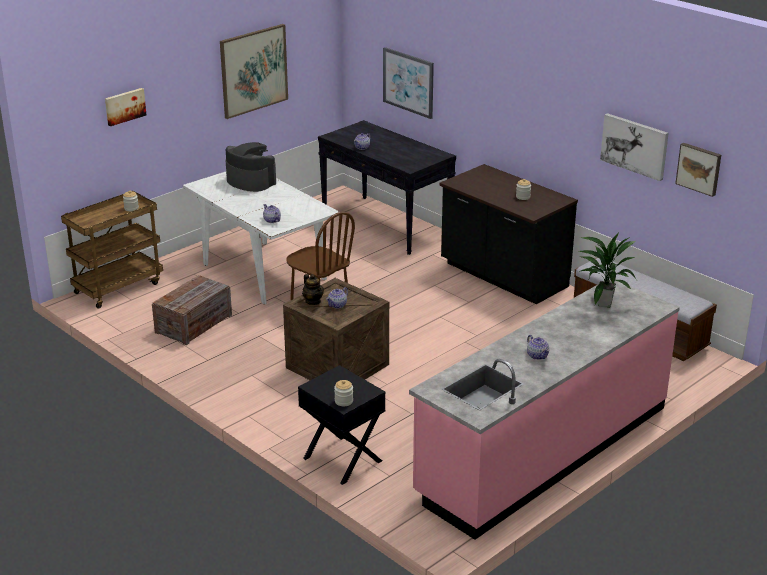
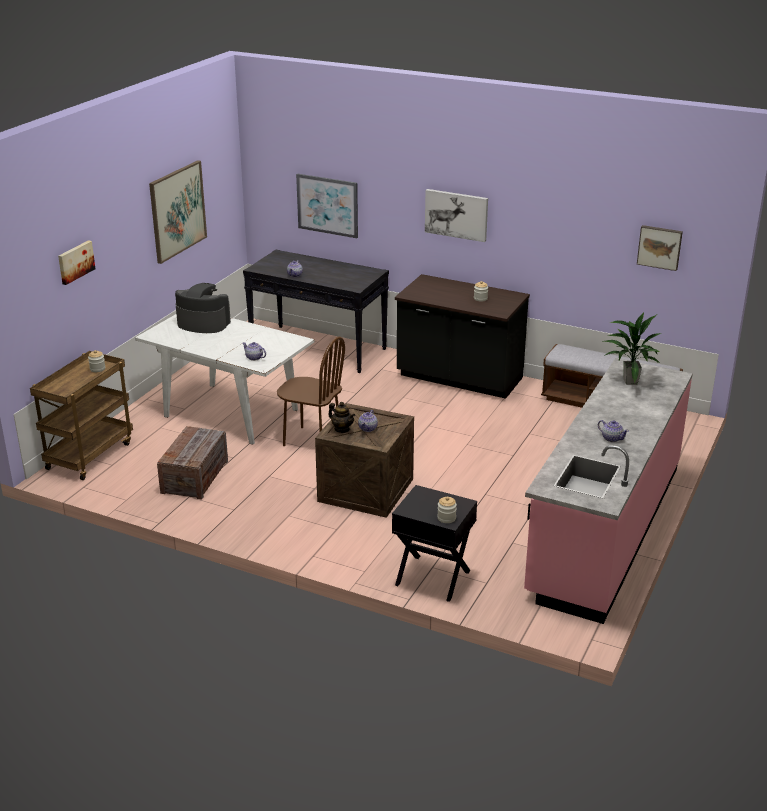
camera: 20 degrees left, 0 degrees up
(634, 146) = (590, 235): picture -> picture (456, 214)

